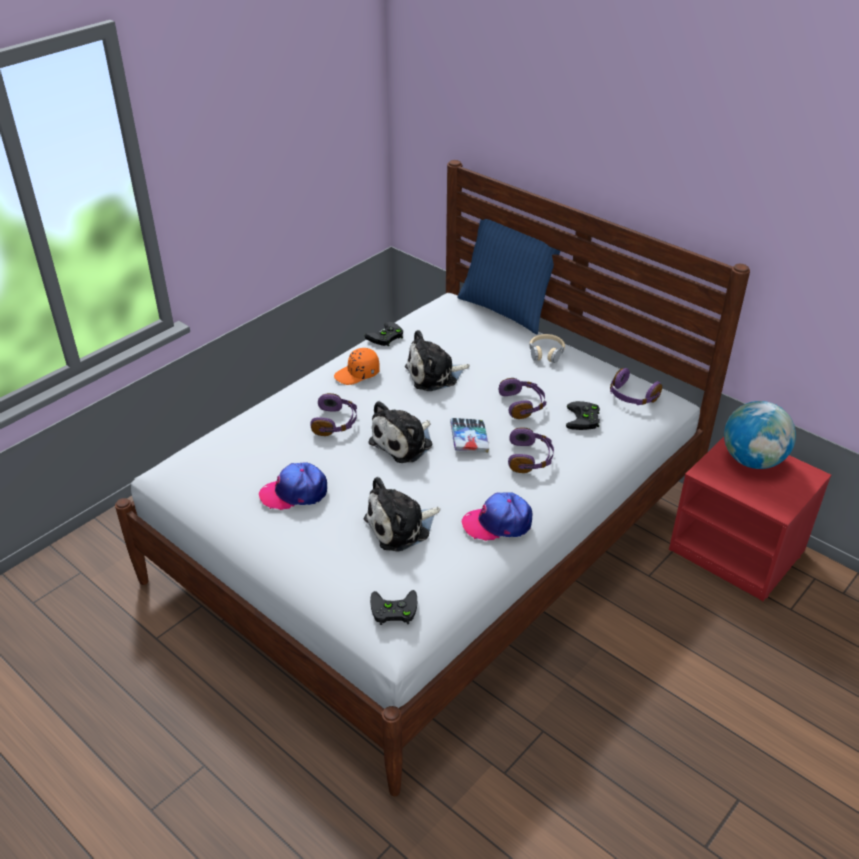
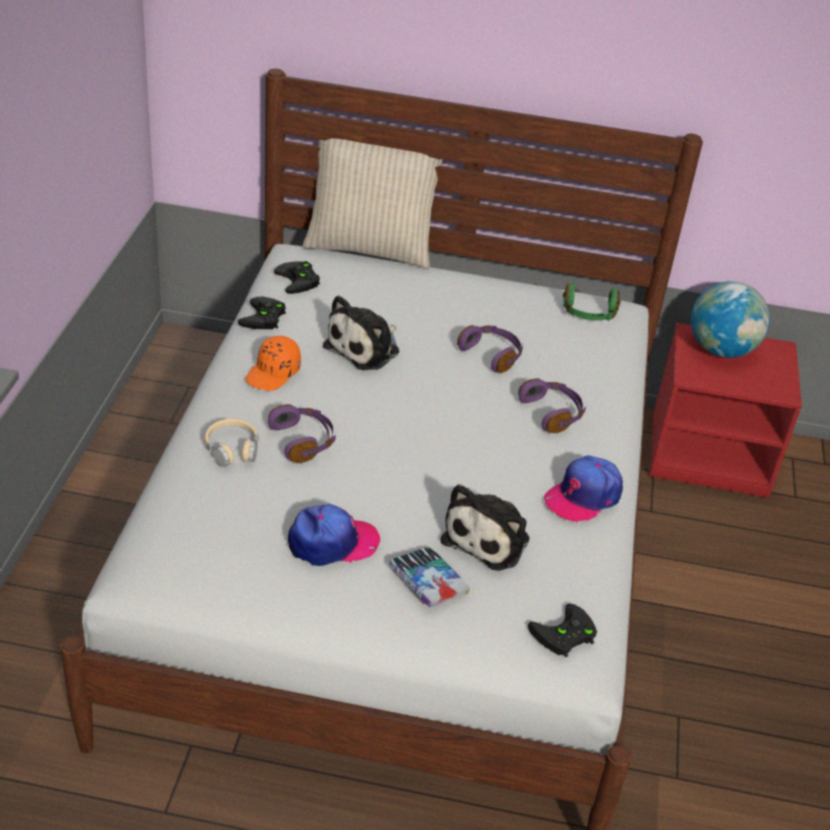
camera: 35 degrees left, 0 degrees up
(294, 492) = (332, 543): cap -> cap turned 150 degrees counterclockwise
(404, 443) = (404, 439): plush toy -> none
(469, 439) = (471, 412): book -> book (428, 582)
(507, 309) = (370, 248): blue pillow -> beige pillow
(546, 353) = (461, 288): beige headphones -> beige headphones (232, 448)
(584, 419) = (566, 352): black game controller -> black game controller (300, 280)
(631, 397) = (589, 313): purple headphones -> green headphones

